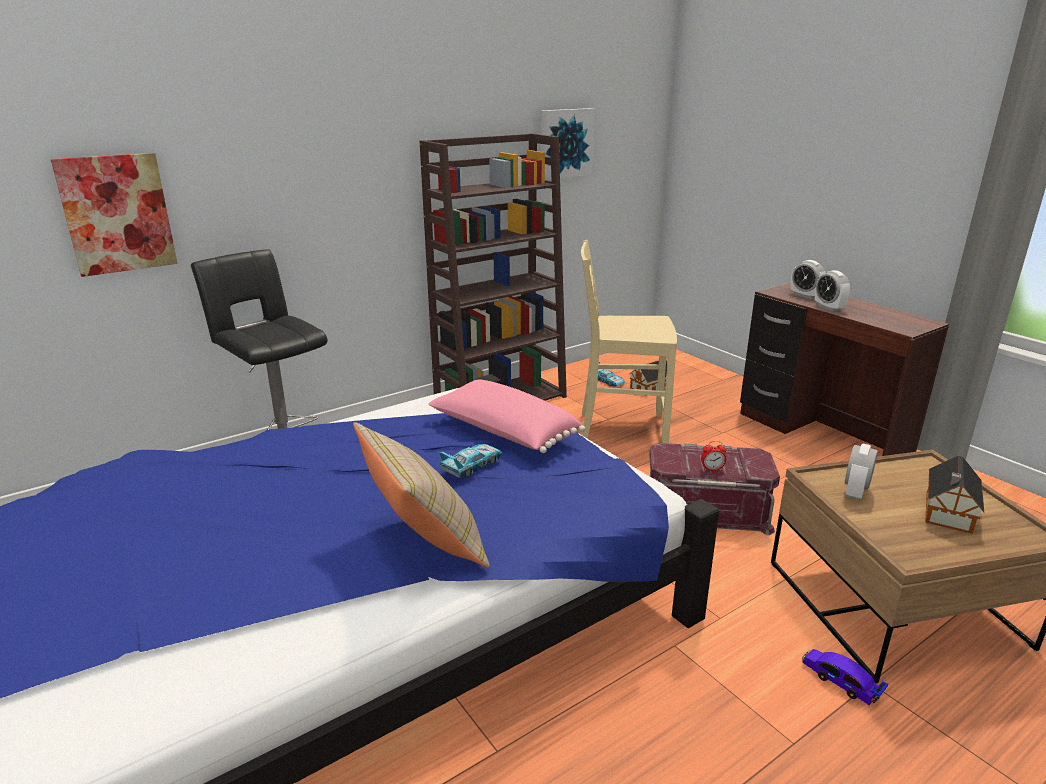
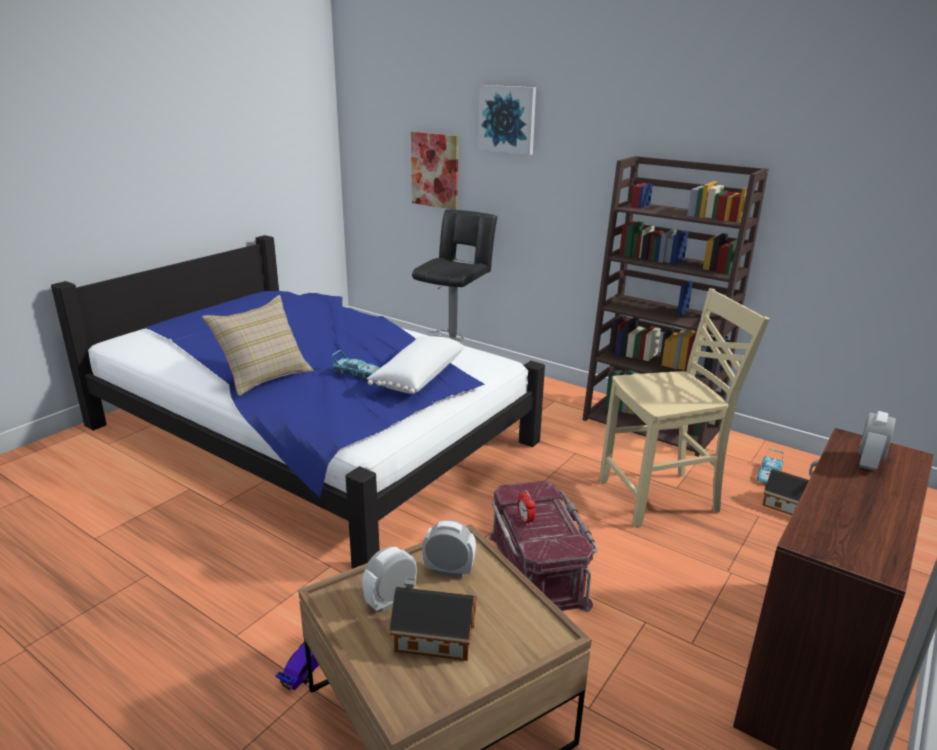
camera: 70 degrees right, 0 degrees up
(503, 433) = (417, 377): pink pillow -> white pillow
(565, 143) = (825, 188): picture -> picture (507, 119)
(620, 429) = (661, 498): beige chair -> beige chair turned 90 degrees clockwise
(829, 308) = (832, 479): alarm clock -> alarm clock (391, 600)

